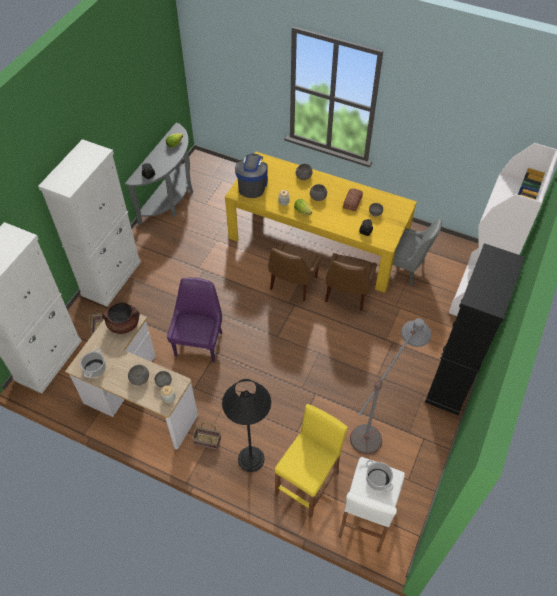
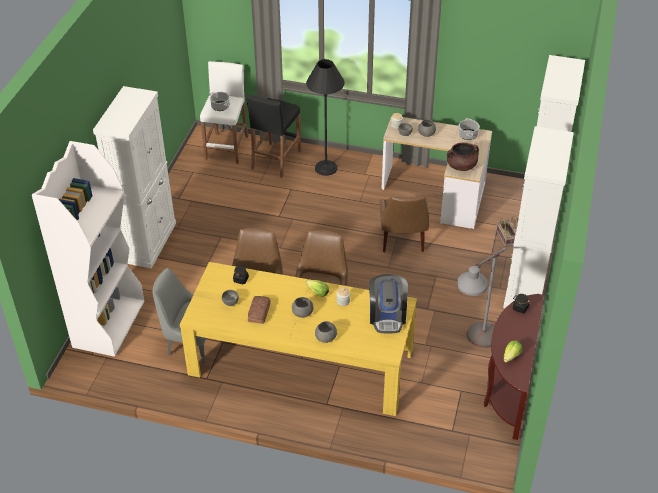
camera: 170 degrees right, 10 degrees down
(170, 199) = (508, 390): grey console table -> brown console table
(199, 342) = (402, 241): purple chair -> brown chair
(206, 441) = (367, 173): basket -> none
(308, 483) = (276, 160): yellow stool -> black stool
(378, 423) = (219, 203): grey floor lamp -> grey floor lamp (473, 351)
(451, 381) = (148, 242): black cabinet -> white cabinet

